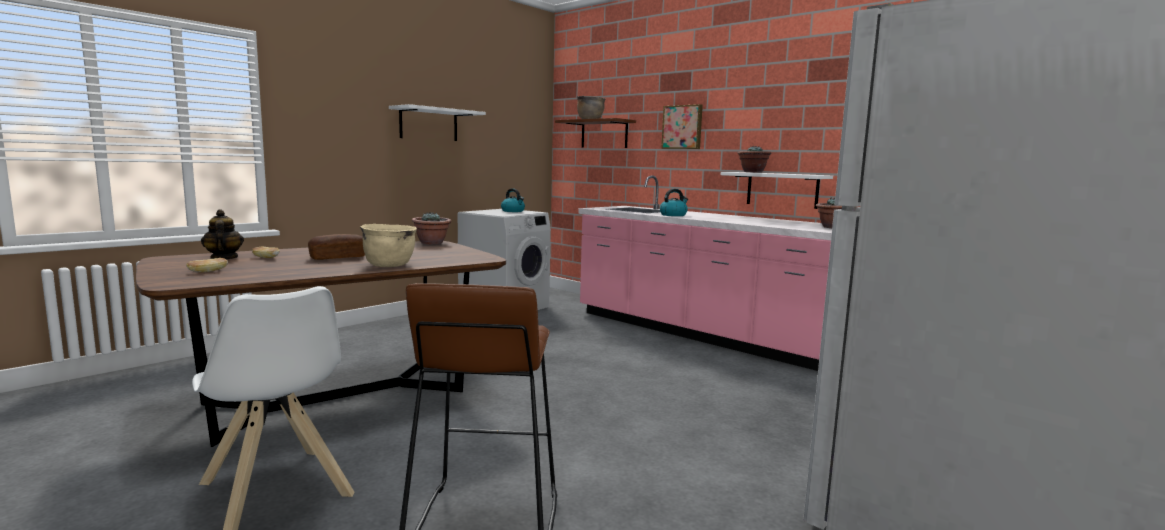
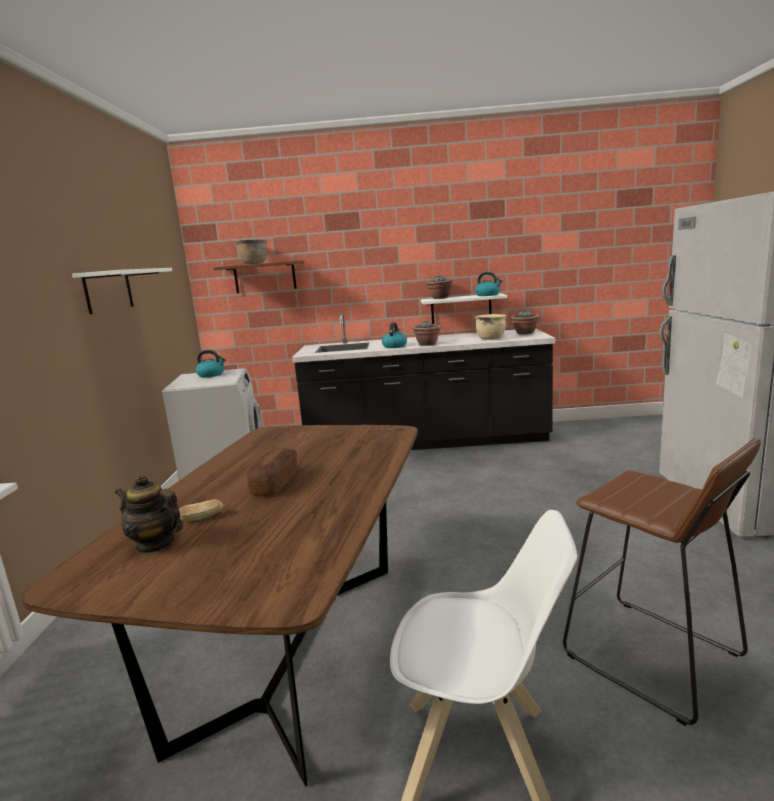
camera: 40 degrees left, 5 degrees up
(208, 271) = (237, 565): bread -> none
(390, 265) = (365, 469): beige cooking pot -> beige cooking pot (490, 338)
(432, 243) = (270, 433): potted plant -> potted plant (427, 344)
(682, 127) = (358, 264): picture -> none
(702, 334) = (426, 442): pink counter -> black counter
(803, 174) = (488, 295): none -> kettle

